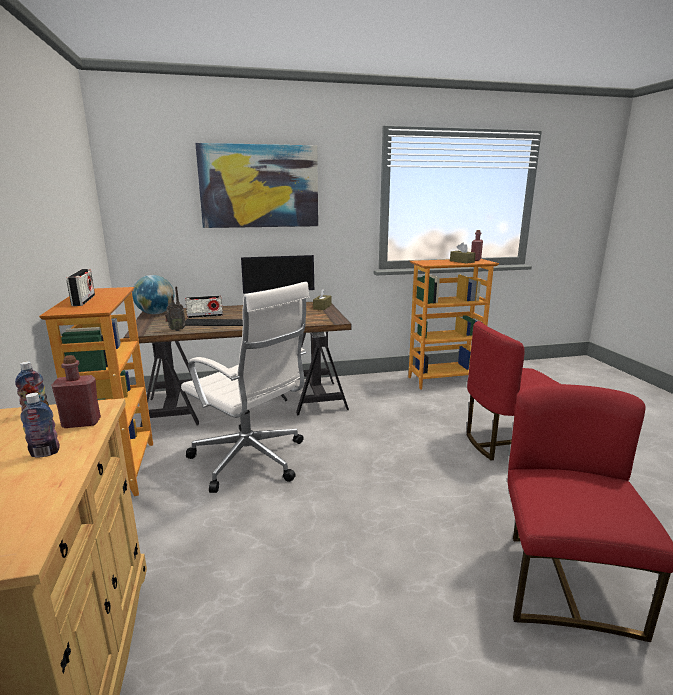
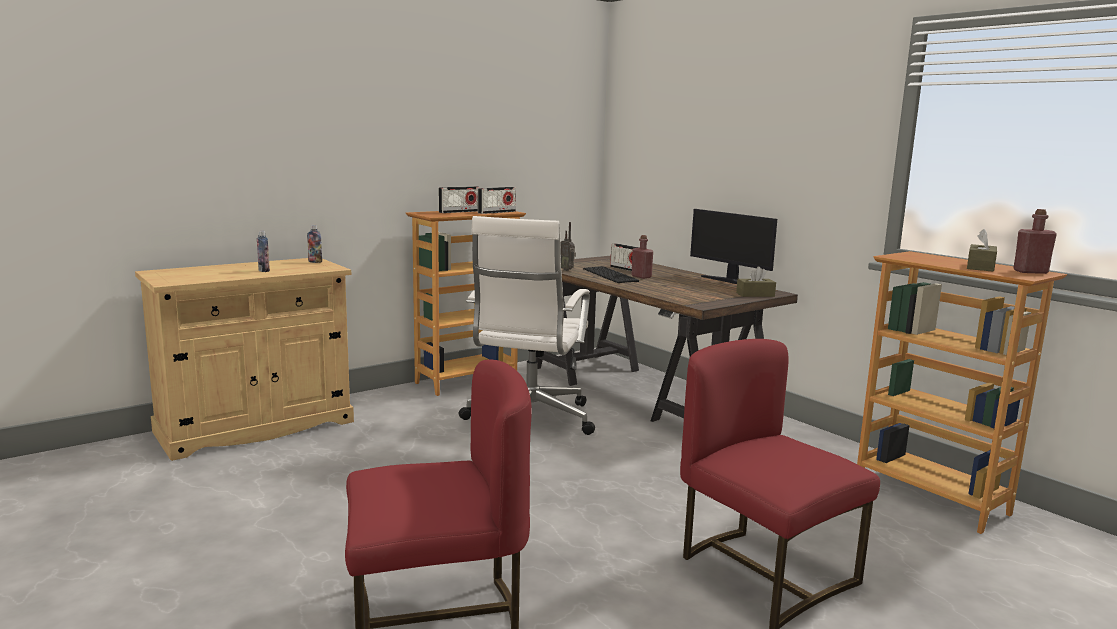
camera: 65 degrees right, 5 degrees down
(81, 423) = (306, 269): red bottle -> red bottle (641, 276)
(114, 292) = (496, 212): none -> radio
(156, 313) = (608, 259): globe -> none
(259, 186) = (737, 118): picture -> none

